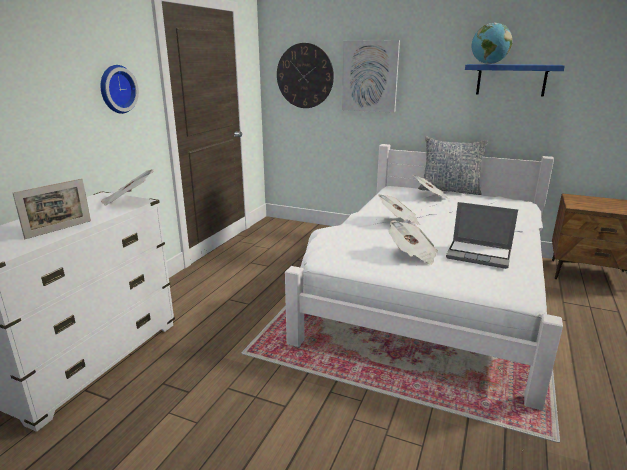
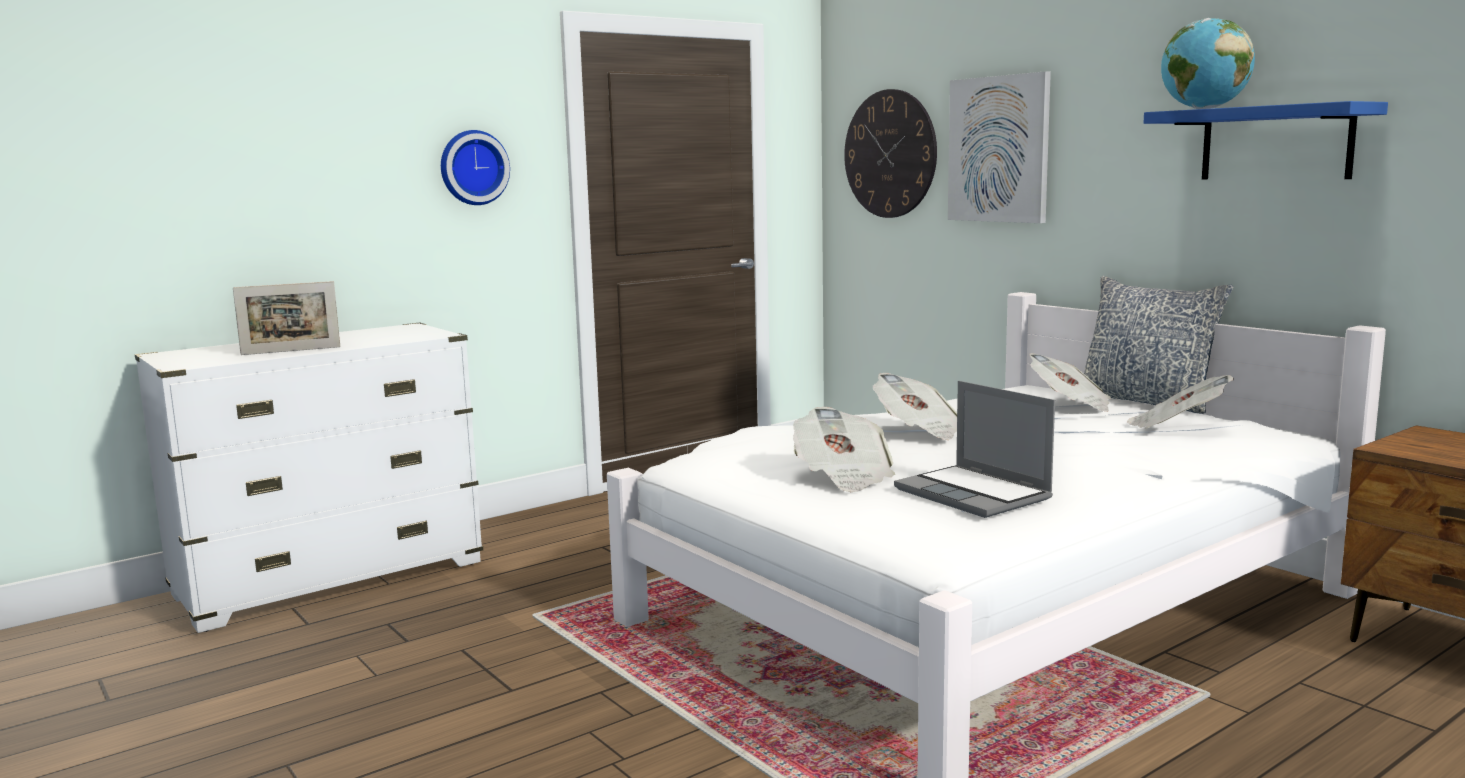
camera: 30 degrees right, 10 degrees down
(128, 202) = (424, 334): newspaper -> newspaper (1176, 427)

